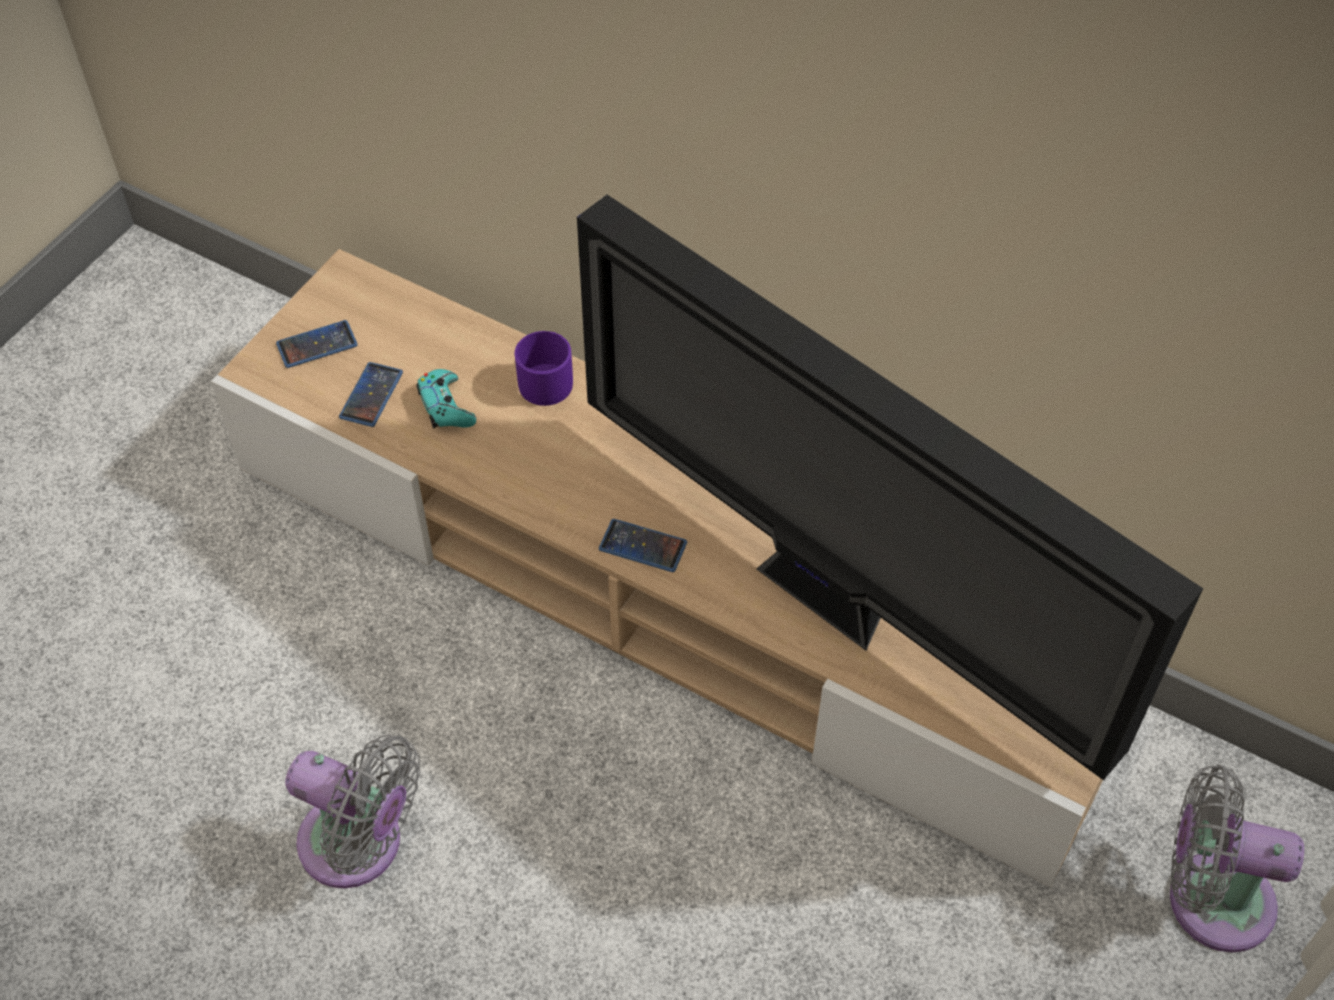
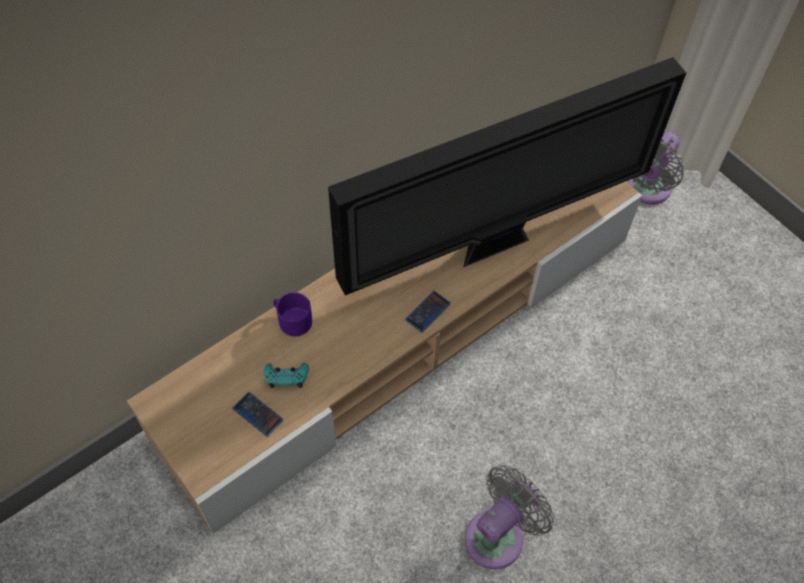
camera: 70 degrees left, 5 degrees up
(317, 345) = (201, 434): phone -> none

